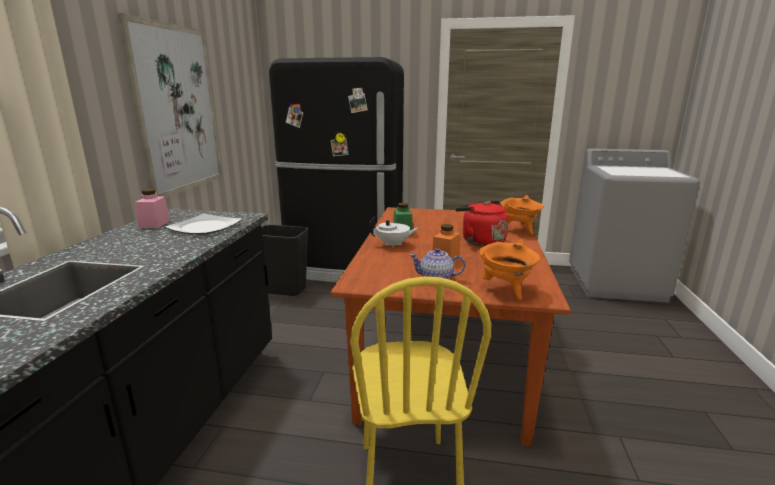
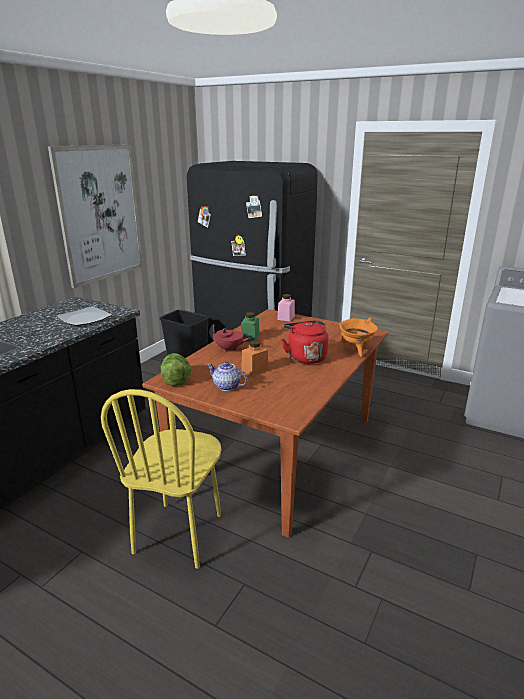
camera: 20 degrees right, 5 degrees up
(154, 224) = (56, 311): pink jar -> pink jar (286, 317)
(368, 281) = (175, 380): none -> lettuce
(393, 245) = (229, 349): white teapot -> red teapot
(505, 290) = (268, 406): orange cooking pot -> none

